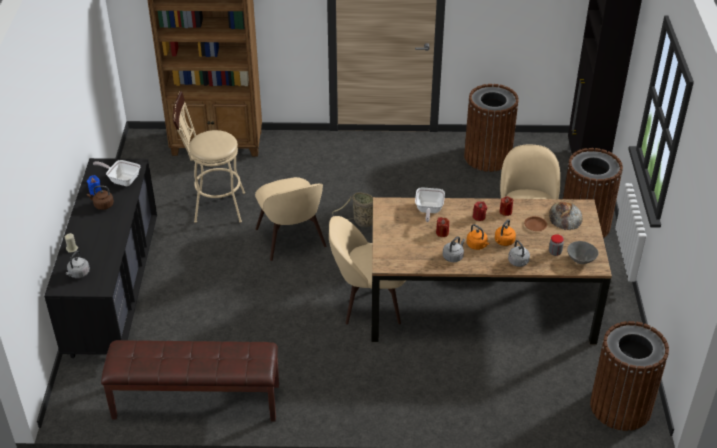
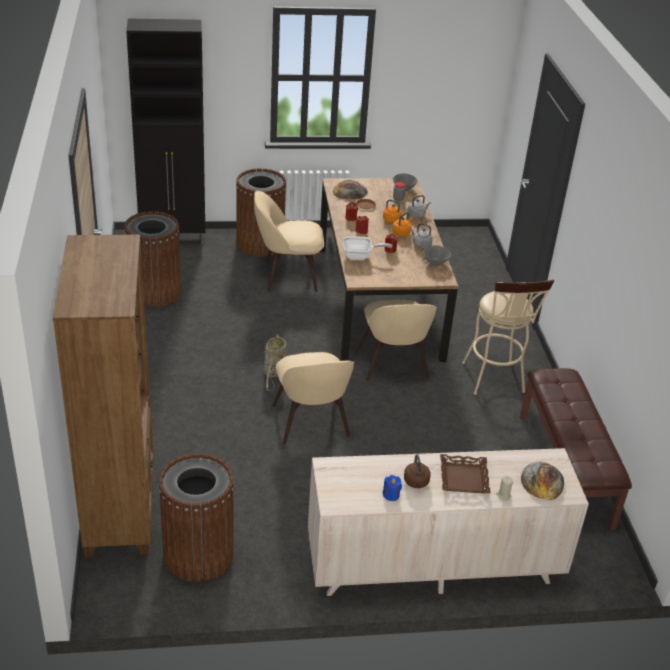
camera: 100 degrees left, 5 degrees down
(78, 274) = (542, 481): grey kettle -> bread
(98, 230) = (463, 478): none -> brown tray
(114, 291) = (433, 565): black dresser -> beige dresser
(122, 180) = (361, 474): frying pan -> none
(214, 207) = (260, 494): beige stool -> beige stool (494, 381)
(291, 239) = (311, 423): beige chair -> beige chair turned 105 degrees clockwise
(416, 262) = (435, 262): none -> grey bowl
(620, 407) = (470, 243): brown trash can -> brown trash can (198, 554)

